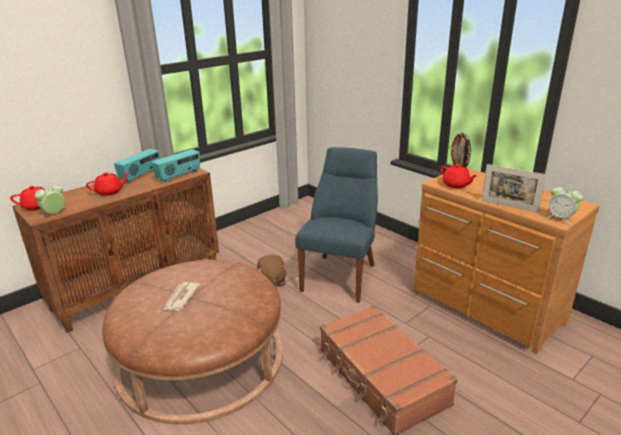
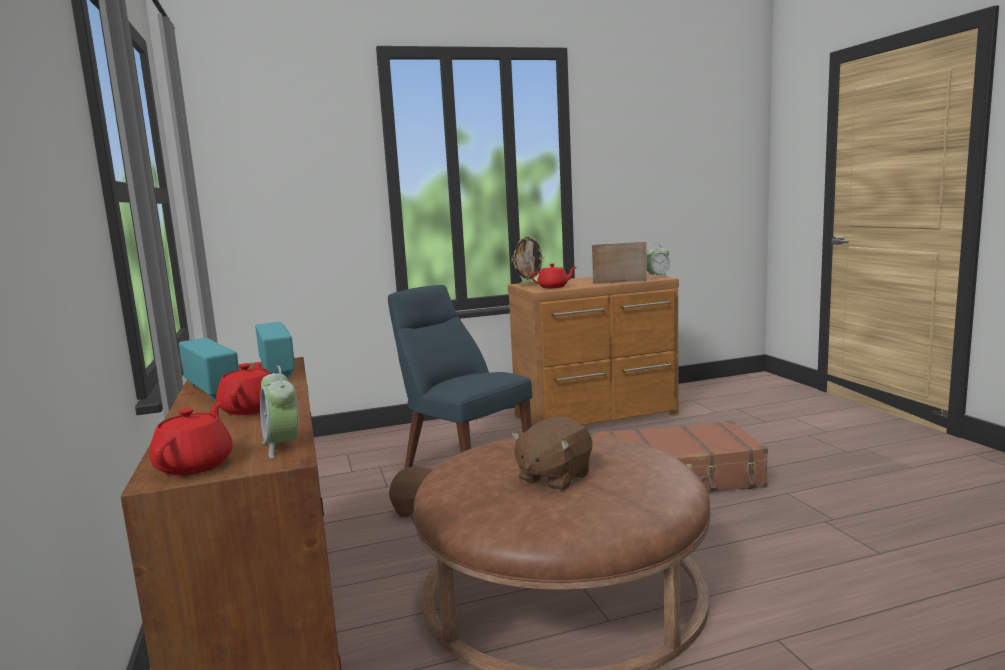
camera: 65 degrees left, 15 degrees down
(181, 298) = (553, 478): newspaper -> brown plush toy
(509, 206) = (619, 282): picture frame -> picture frame turned 150 degrees counterclockwise

